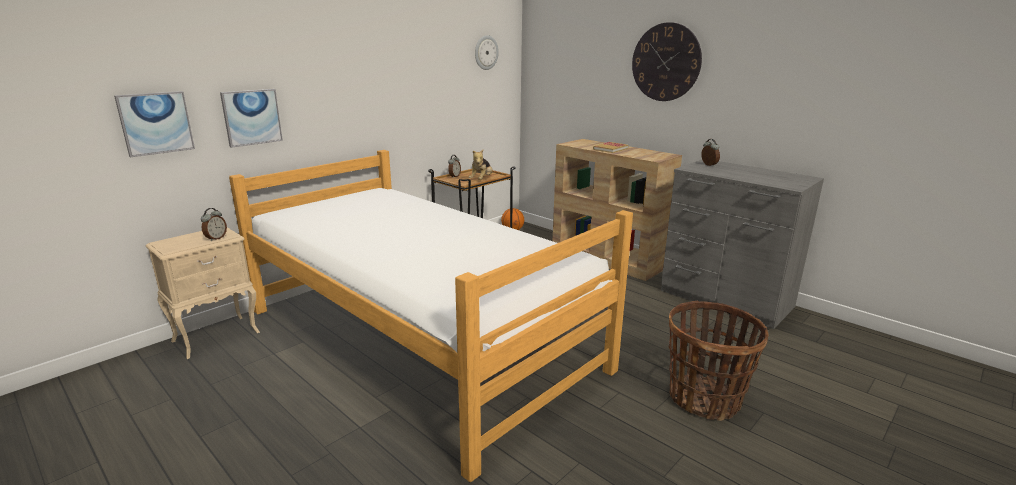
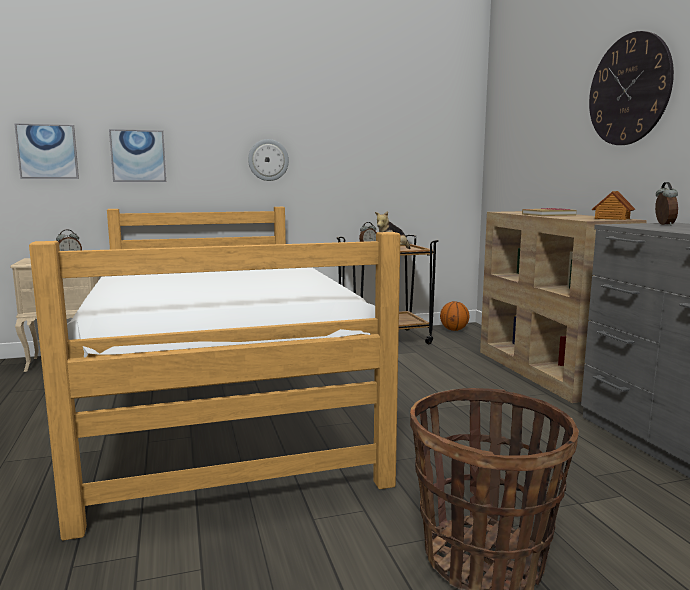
camera: 30 degrees right, 10 degrees down
(486, 52) = (429, 112): wall clock -> wall clock (268, 160)
(661, 154) = (612, 218): none -> toy house

